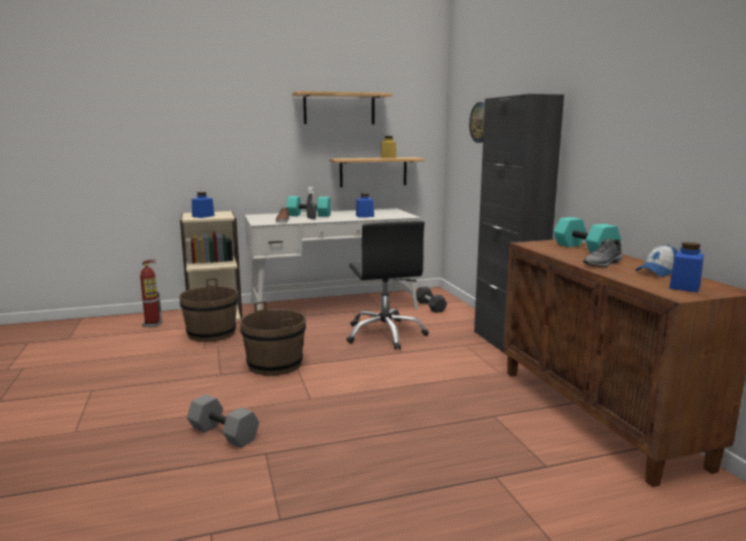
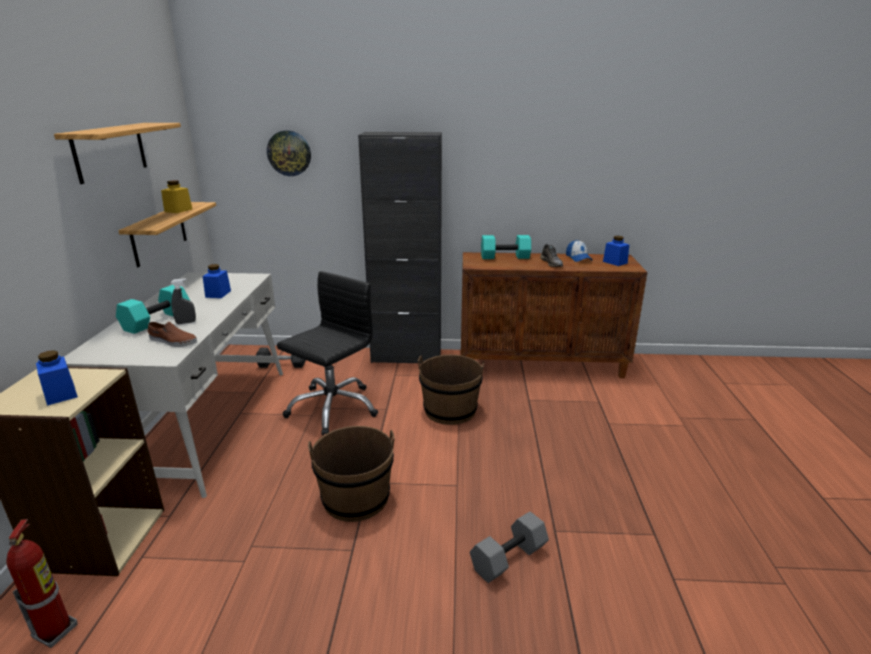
camera: 70 degrees left, 10 degrees up
(211, 334) = (191, 549): brown bucket -> brown bucket (450, 410)
(385, 334) = (332, 408): black office chair -> black office chair turned 60 degrees counterclockwise

